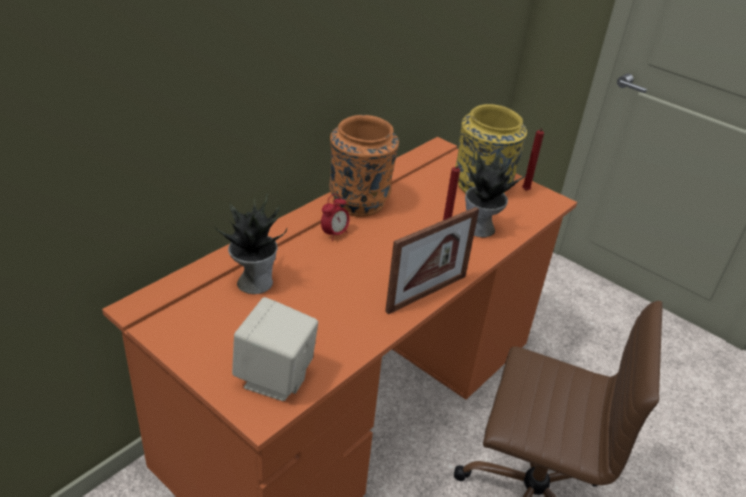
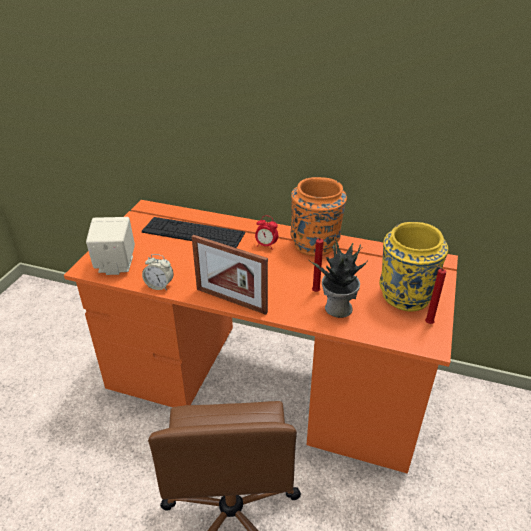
camera: 70 degrees right, 0 degrees up
(253, 281) = (193, 232): potted plant -> keyboard
(359, 345) = (159, 285): none -> alarm clock

